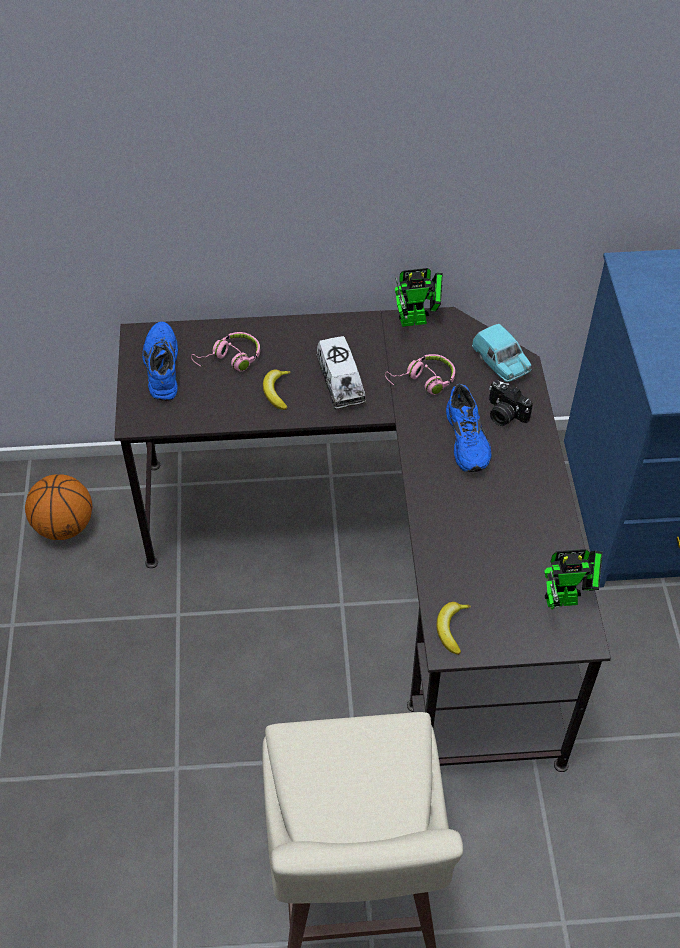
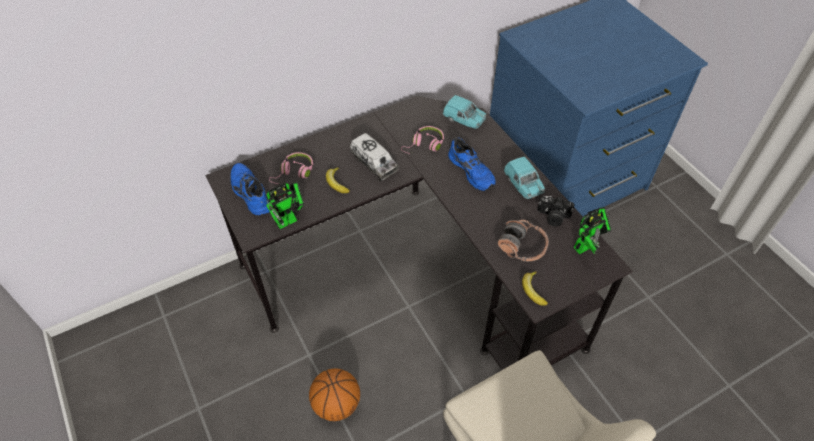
camera: 25 degrees left, 0 degrees up
(65, 526) = (202, 327): basketball -> basketball (337, 404)
(417, 320) = (399, 110): toy robot -> toy robot (289, 220)
(474, 566) = (522, 247): none -> headphones
(504, 414) = (484, 149): camera -> camera (553, 217)
(528, 484) = (523, 185): none -> turquoise toy car

